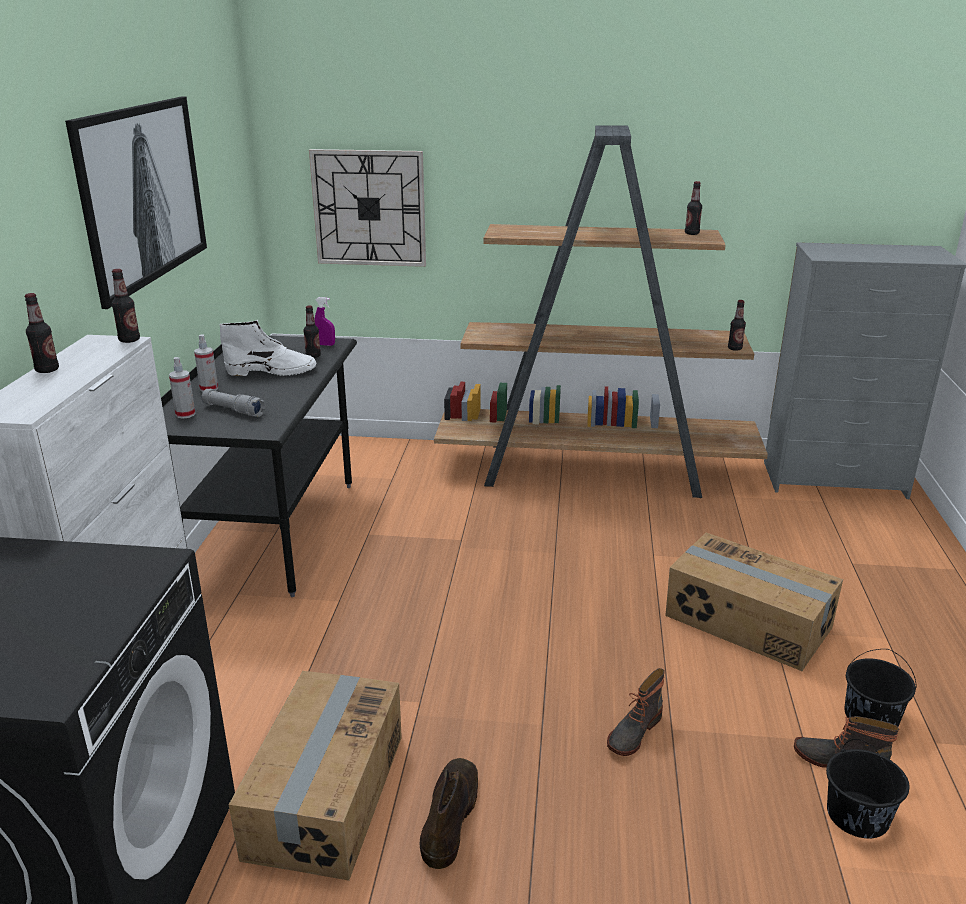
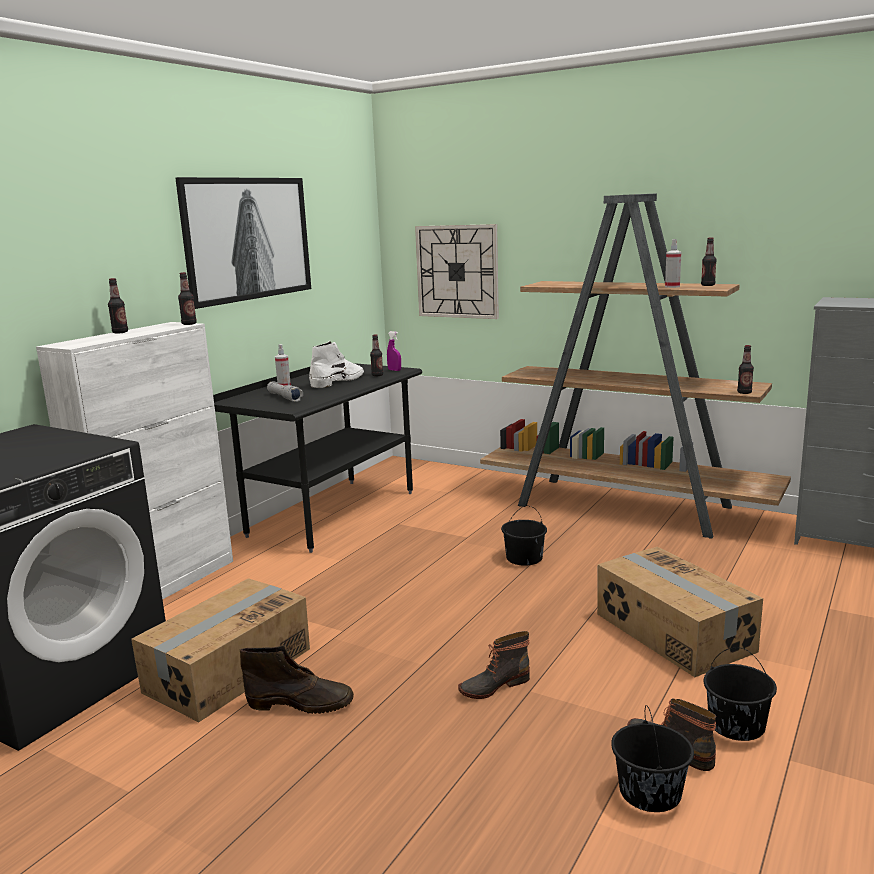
camera: 25 degrees right, 10 degrees down
(185, 414) = (252, 397): spray bottle -> spray bottle (672, 286)
(272, 371) = (338, 381): white boot -> white boot turned 75 degrees counterclockwise
(450, 816) = (301, 703): brown boot -> brown boot turned 60 degrees clockwise
(543, 557) = (524, 558): none -> black bucket

